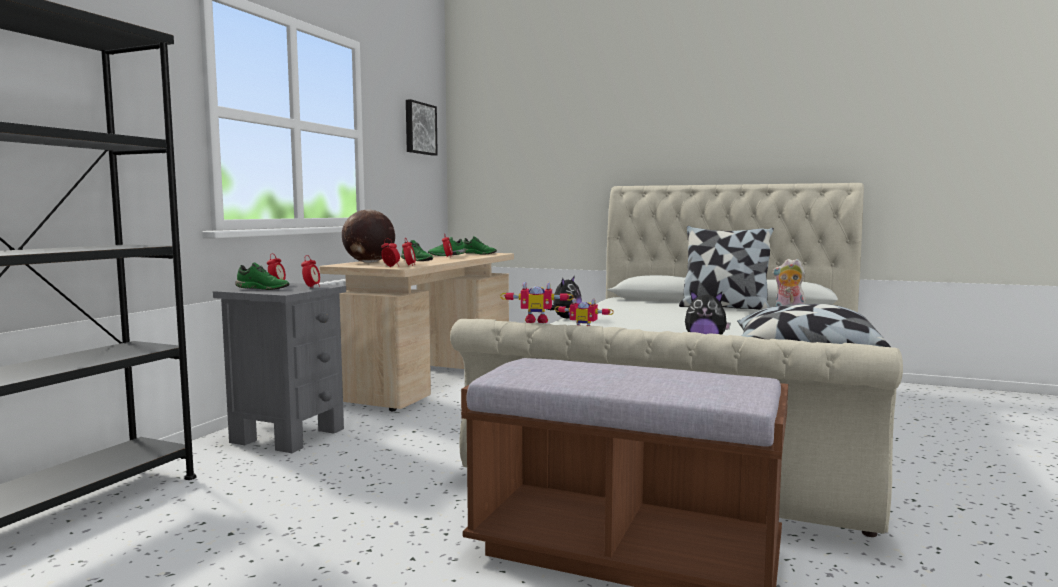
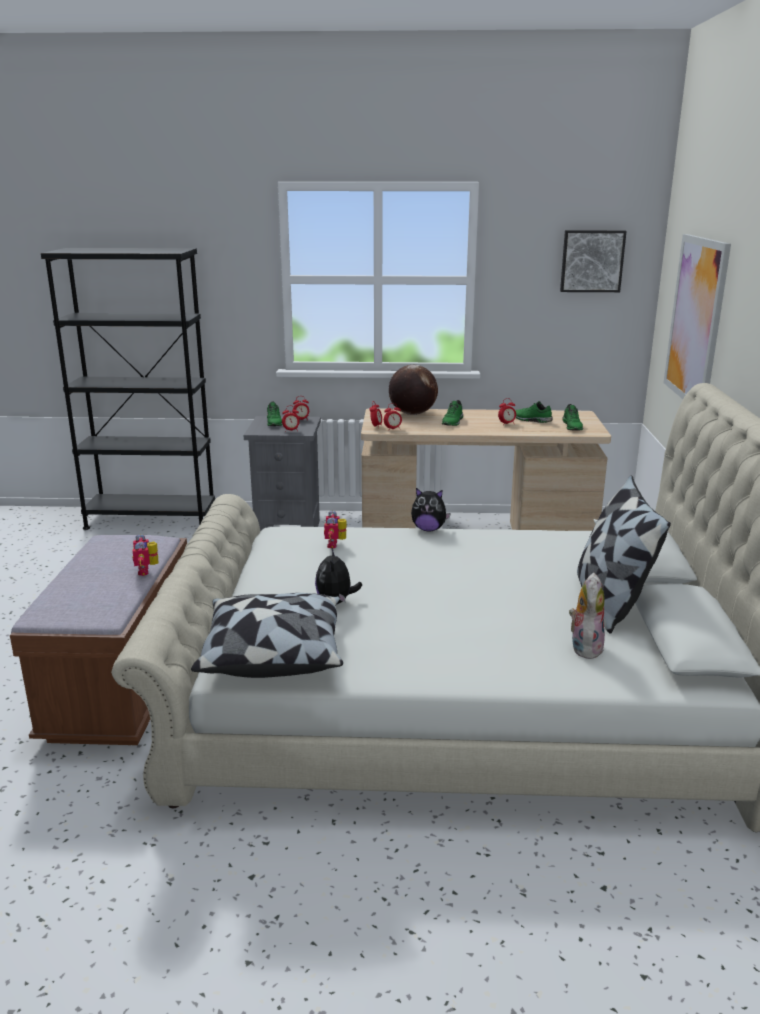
camera: 70 degrees right, 15 degrees up
(537, 321) = (218, 516): toy robot -> toy robot (147, 570)
(541, 161) = (696, 320): none -> picture

